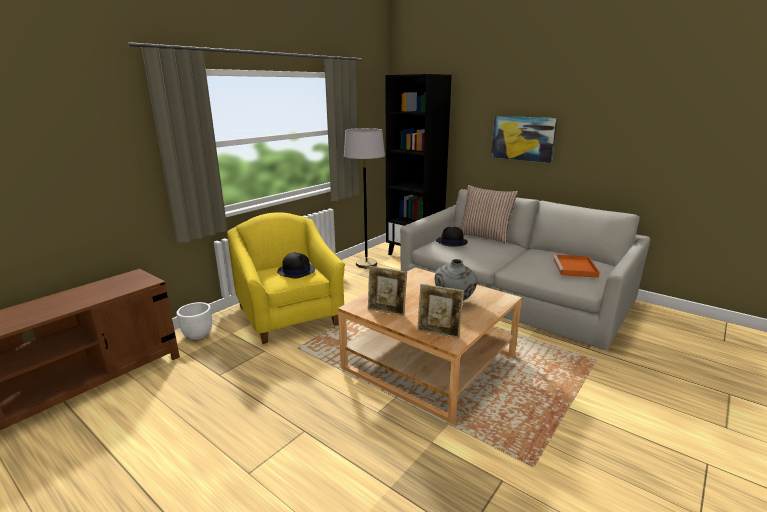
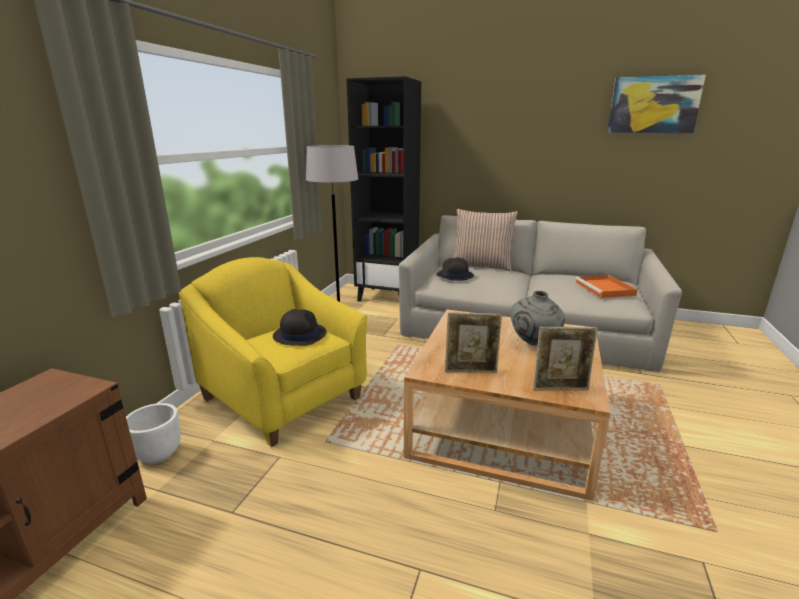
camera: 20 degrees left, 0 degrees up
(523, 138) = (510, 153): picture -> picture (653, 105)

